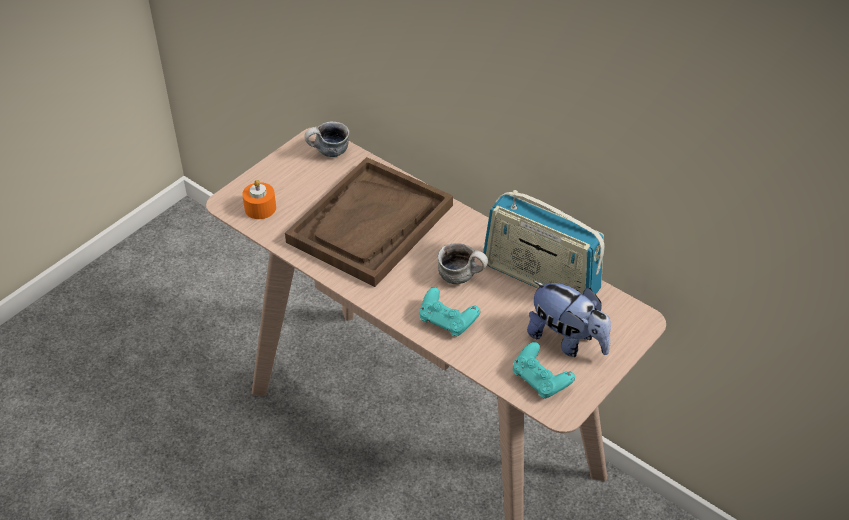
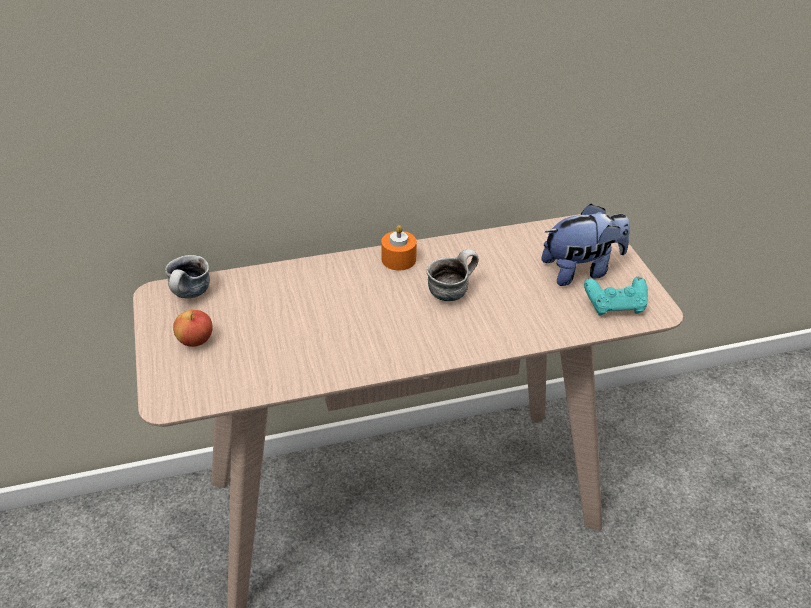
camera: 55 degrees left, 5 degrees down
(260, 208) = (207, 380): orange candle -> orange candle (398, 259)
(290, 181) = (195, 340): none -> apple
(370, 224) = (322, 314): brown tray -> none
(447, 321) = (498, 326): turquoise game controller -> none
(540, 278) = (497, 250): radio -> none

